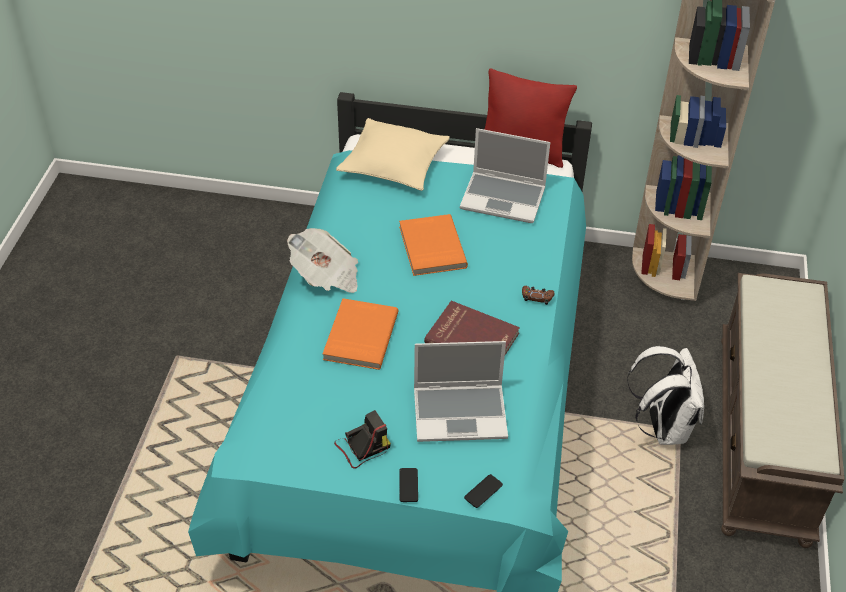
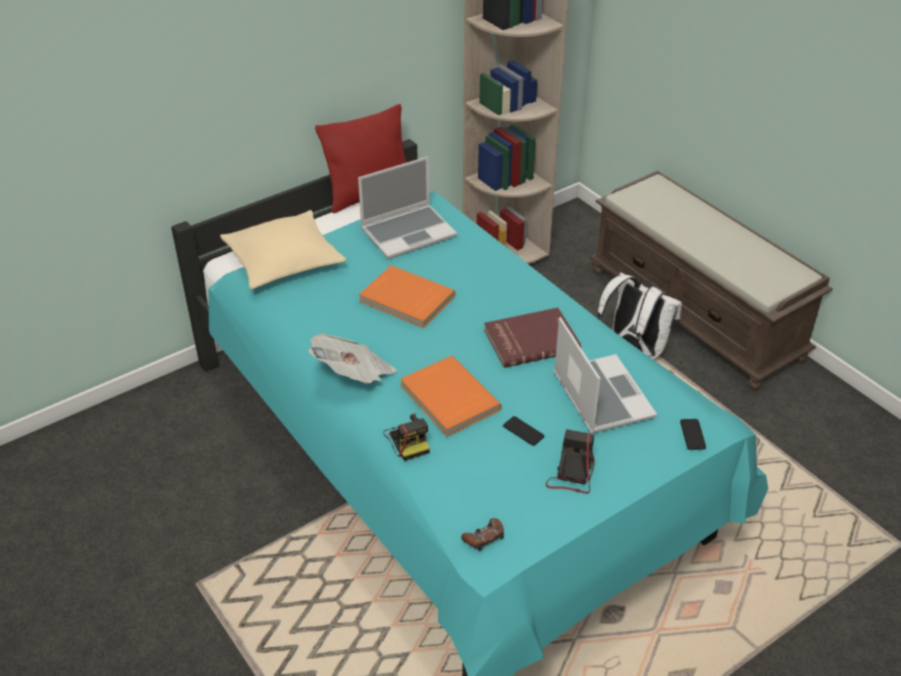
camera: 45 degrees left, 5 degrees down
(298, 343) = (408, 440): none -> camera
(408, 485) = (641, 472): phone -> phone (523, 431)
(461, 413) = (601, 395): laptop -> laptop turned 60 degrees counterclockwise
(537, 297) = (532, 283): brown game controller -> brown game controller (484, 537)

